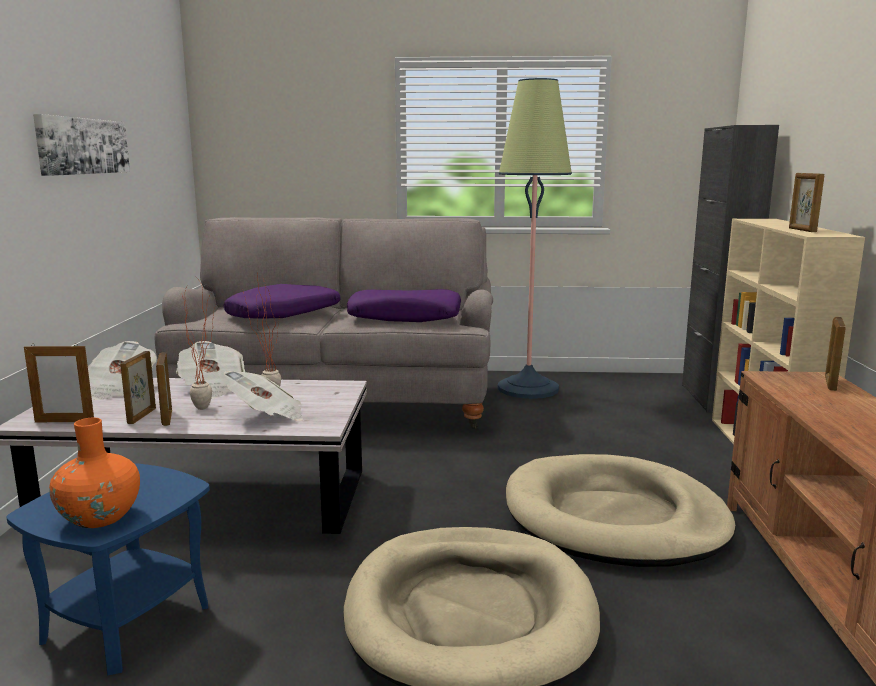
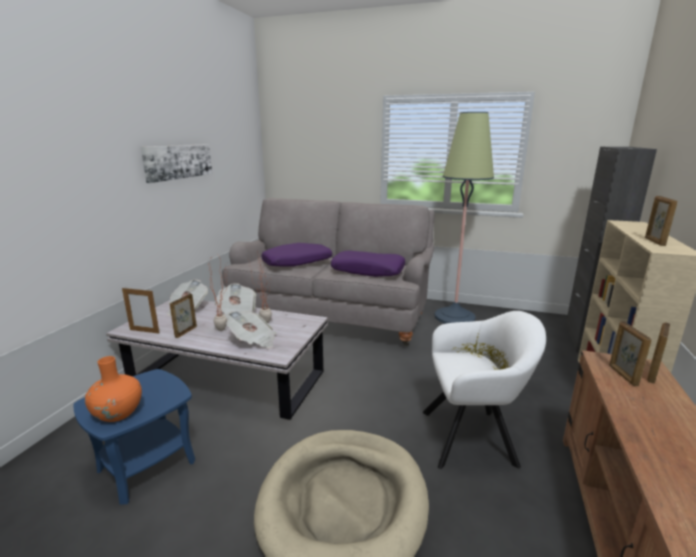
camera: 15 degrees right, 5 degrees up
(167, 418) = (198, 335): picture frame -> picture frame (622, 375)
(614, 518) = (473, 437): beige dog bed -> white armchair

